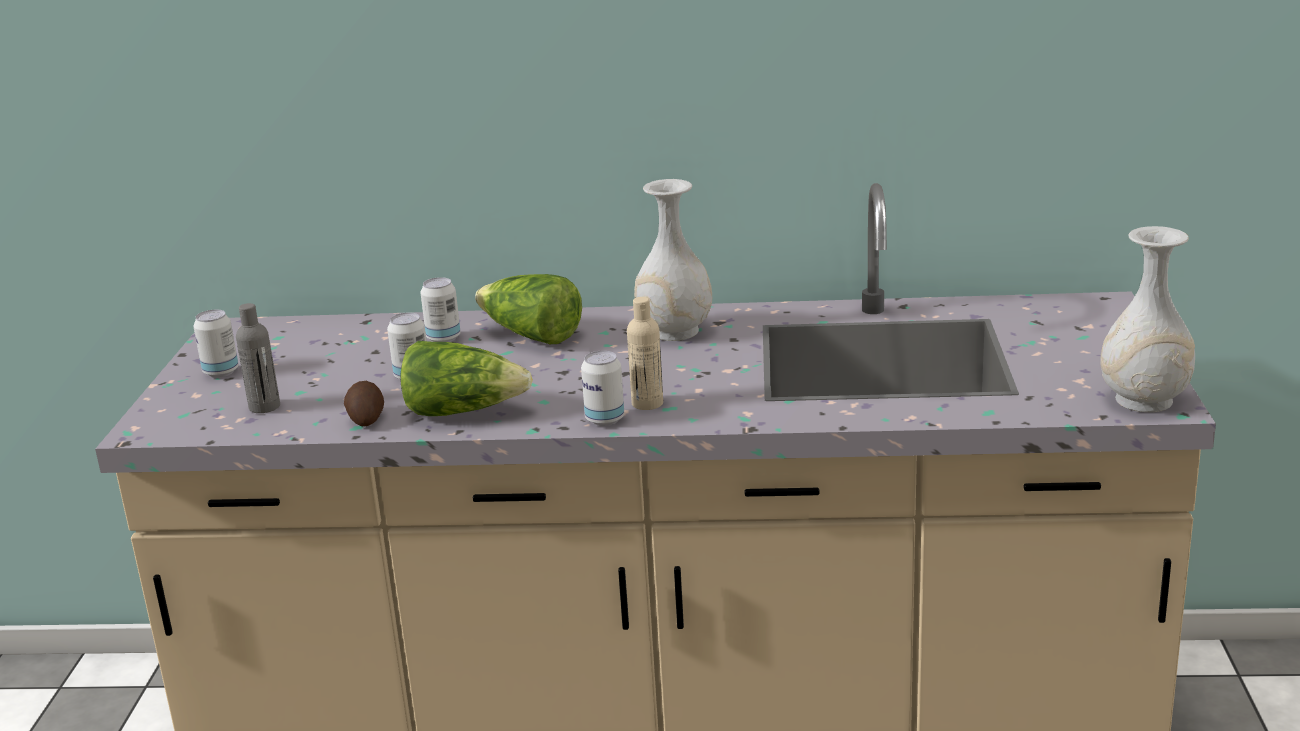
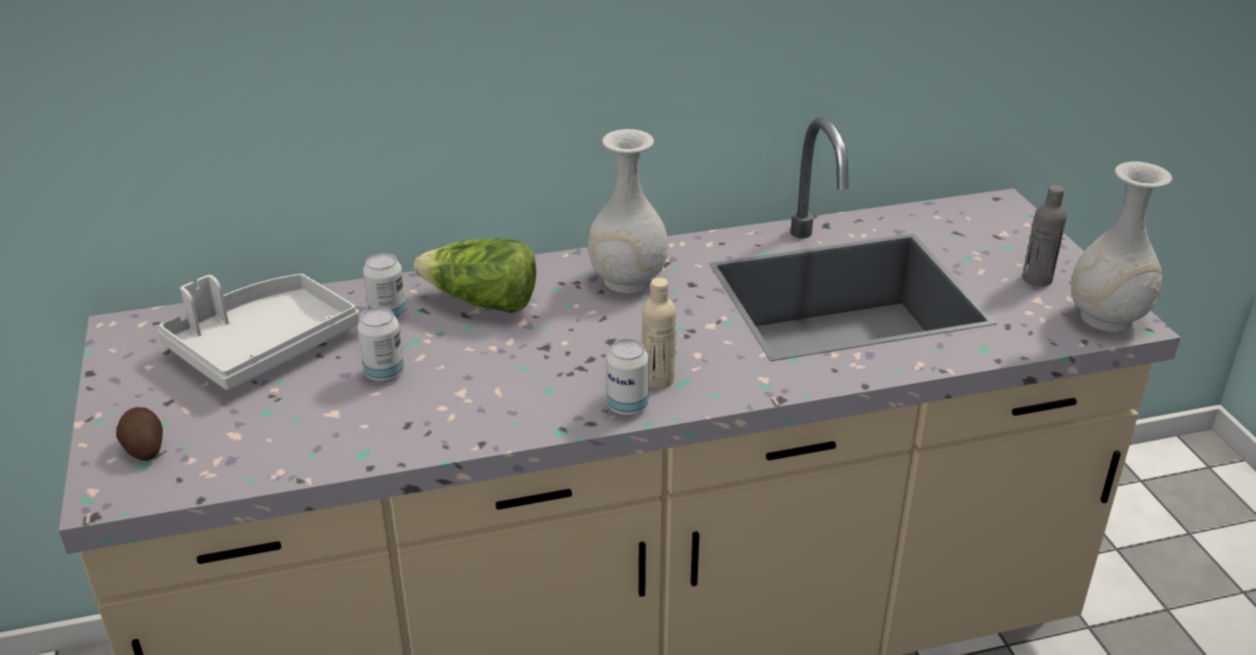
camera: 20 degrees left, 10 degrees up
(221, 372) = (154, 394): can -> none
(264, 407) = (237, 439): grey bottle -> grey bottle (1037, 279)
(326, 350) = (262, 347): none -> grey tray
(366, 418) = (367, 440): potato -> potato (144, 447)
(463, 411) = (470, 415): lettuce -> none

